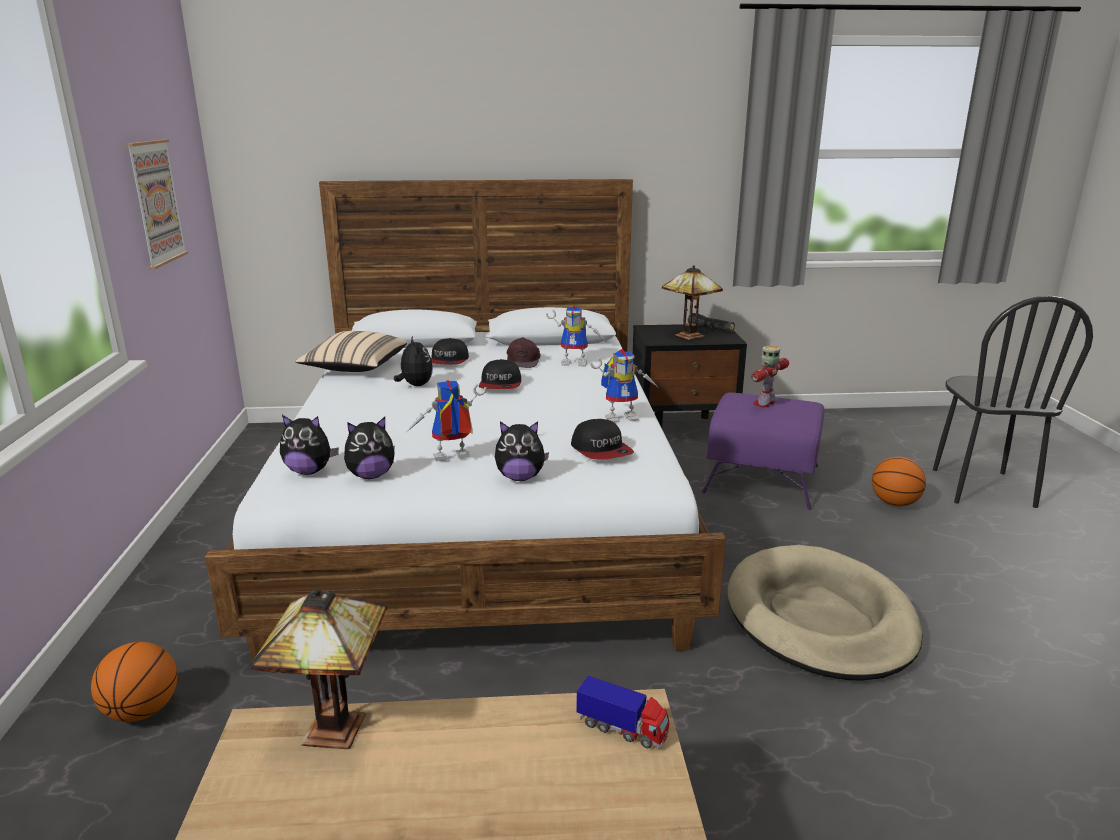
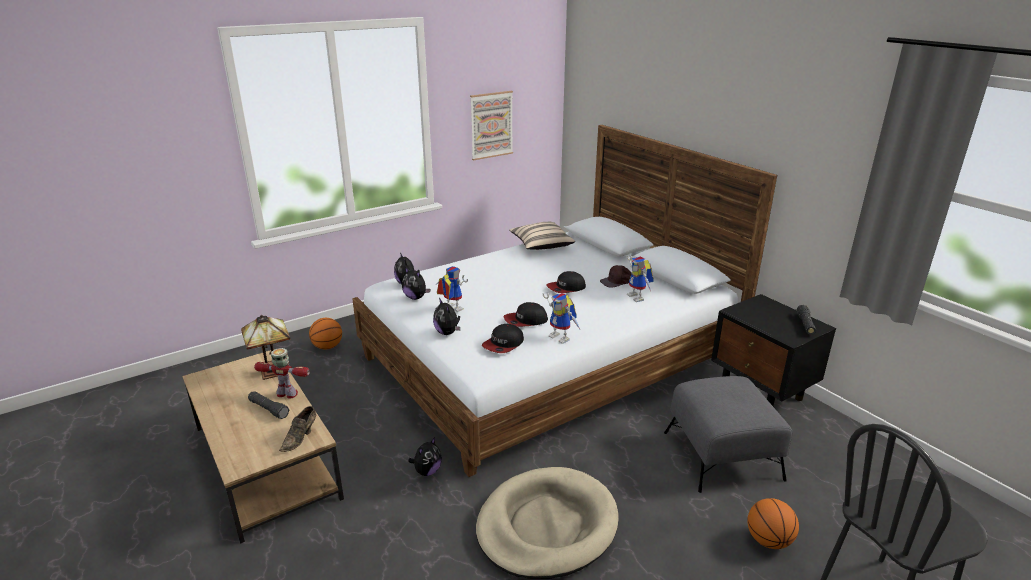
camera: 60 degrees right, 5 degrees up
(415, 385) = (535, 267): plush toy -> plush toy (427, 471)
(448, 361) = (585, 262): cap -> cap (525, 320)
(482, 759) = (268, 409): none -> black flashlight
(622, 729) = (301, 438): toy truck -> brown shoe
(687, 336) = (769, 320): table lamp -> none
(762, 479) = (722, 456): purple ottoman -> grey ottoman
(765, 403) = (732, 396): toy robot -> toy robot (287, 394)

